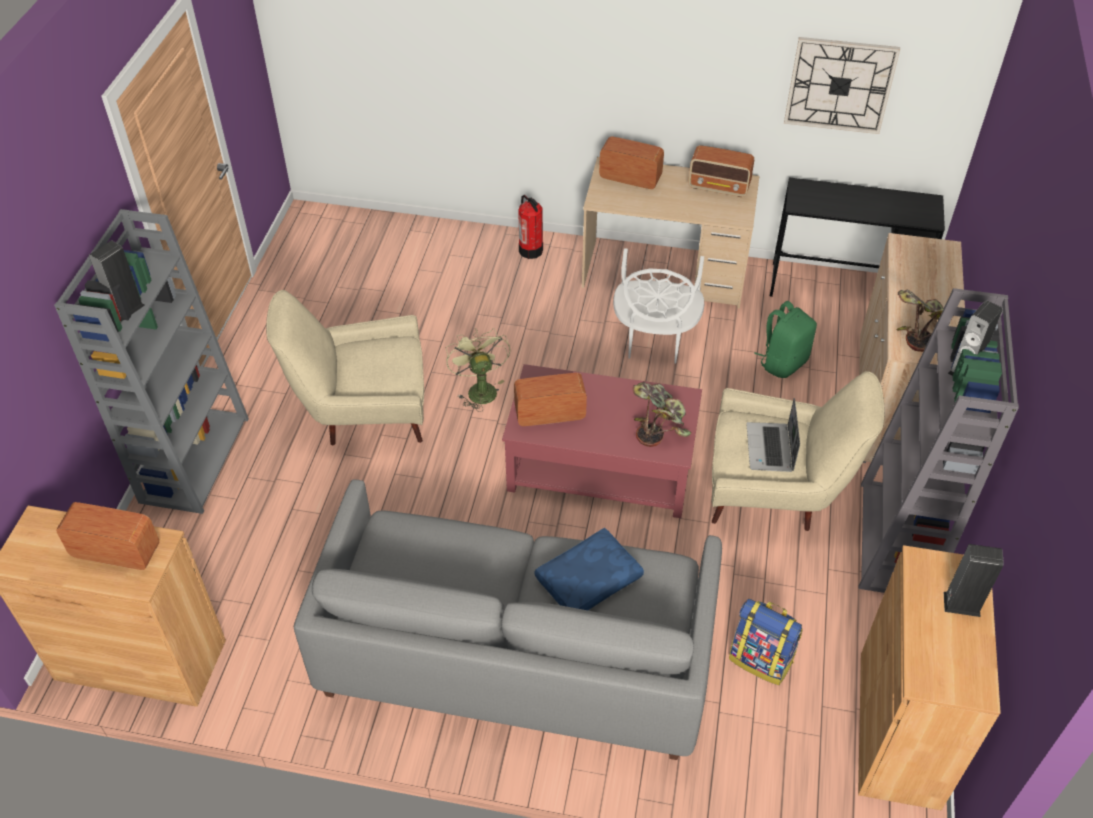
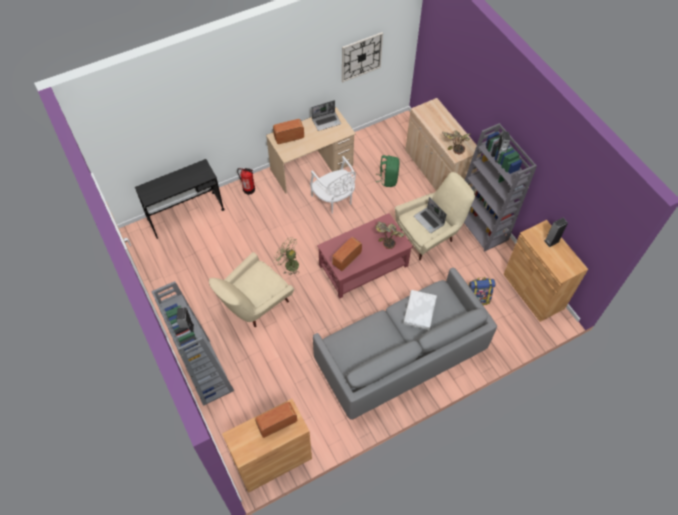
camera: 40 degrees left, 10 degrees up
(588, 578) = (419, 311): blue pillow -> white pillow
(719, 187) = (326, 121): radio -> laptop
(843, 288) = (382, 133): black desk -> black desk (186, 215)

